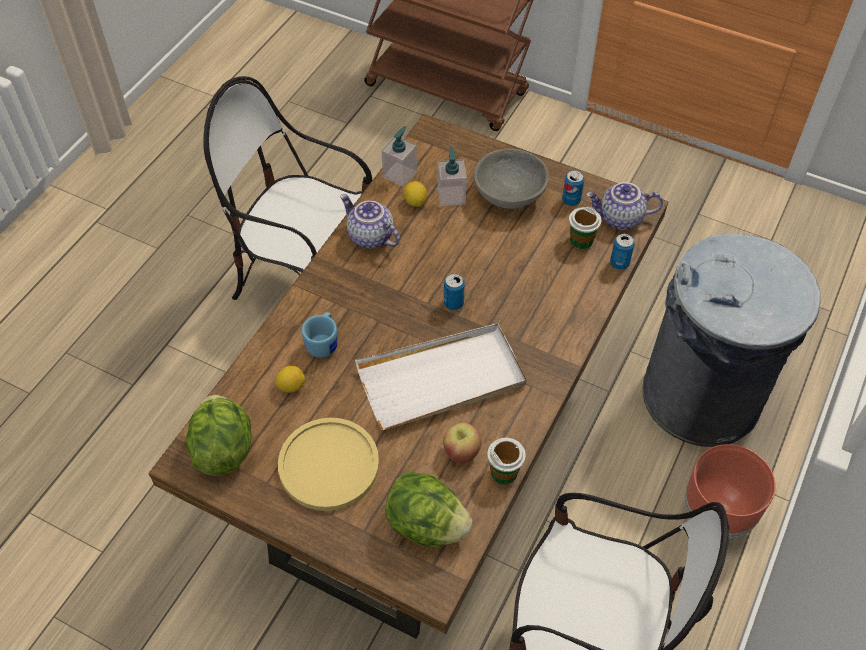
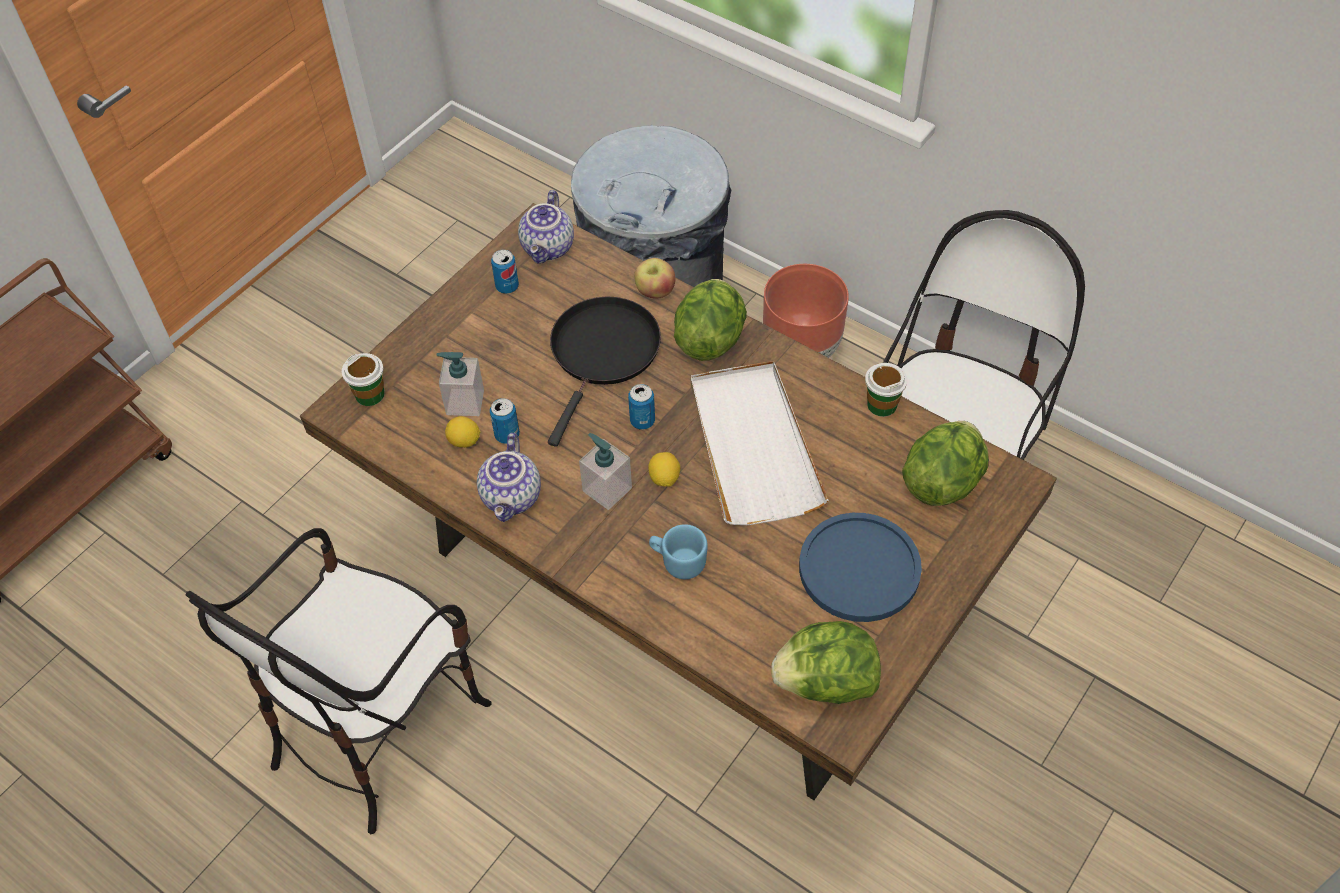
camera: 80 degrees left, 0 degrees up
(291, 386) = (741, 601): lemon -> lemon (664, 478)
(329, 465) = (859, 568): yellow plate -> blue plate
(369, 237) = (513, 497): teapot -> teapot turned 45 degrees counterclockwise
(400, 174) = (408, 453): soap dispenser -> soap dispenser (607, 489)
(461, 451) = (852, 439): apple -> apple (655, 292)
(510, 193) = (478, 342): grey bowl -> none
(517, 269) = (603, 353): none -> black frying pan
(550, 338) = (710, 338): none -> lettuce
(581, 240) = (573, 288): cup -> cup (370, 394)
(619, 263) = (615, 261): can -> can (507, 435)

